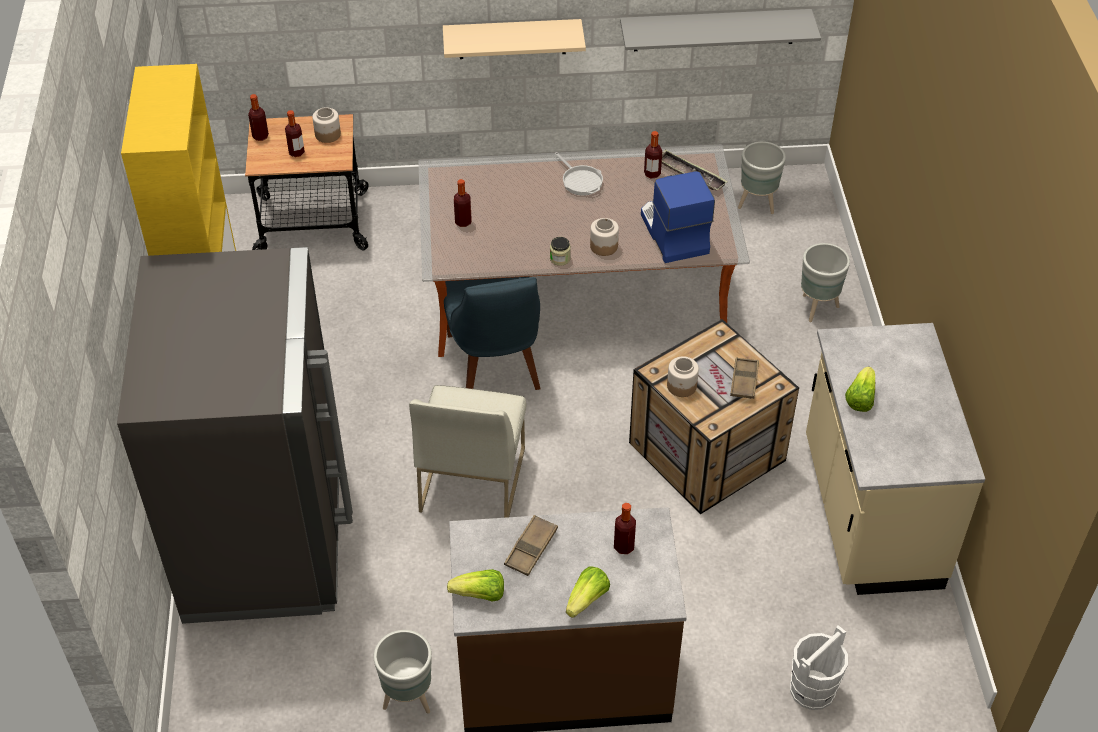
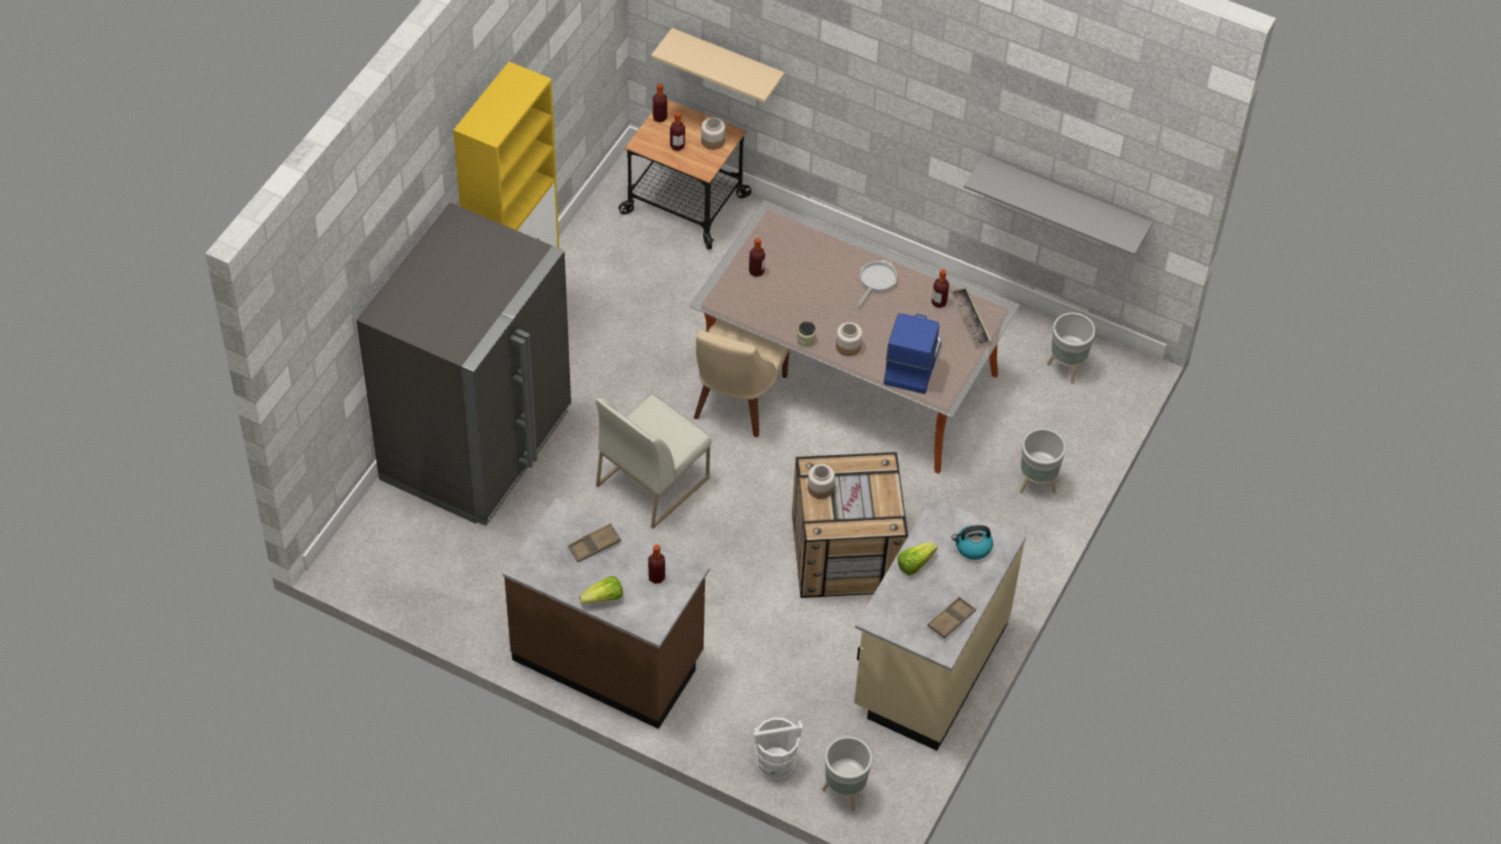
camera: 30 degrees right, 5 degrees up
(408, 699) = (492, 614): grey planter -> grey planter (844, 793)
(480, 595) = (537, 558): lettuce -> none
(495, 365) = (737, 400): blue chair -> beige chair
(512, 39) = (890, 131): beige shelf -> beige shelf (727, 63)
(580, 181) = (876, 281): frying pan -> frying pan turned 150 degrees counterclockwise
(744, 381) = (870, 509): brown tray -> brown tray (951, 619)
(897, 356) = (972, 547): none -> kettle

